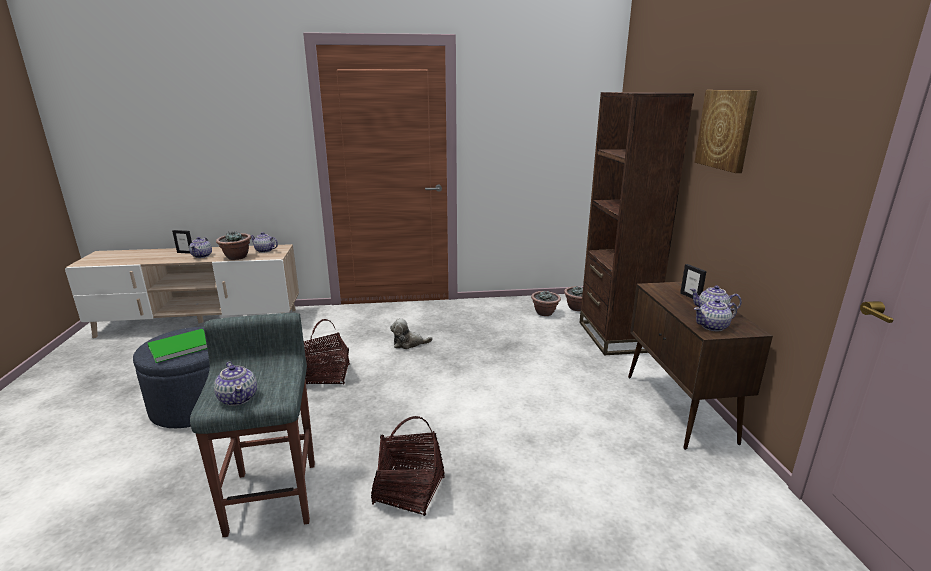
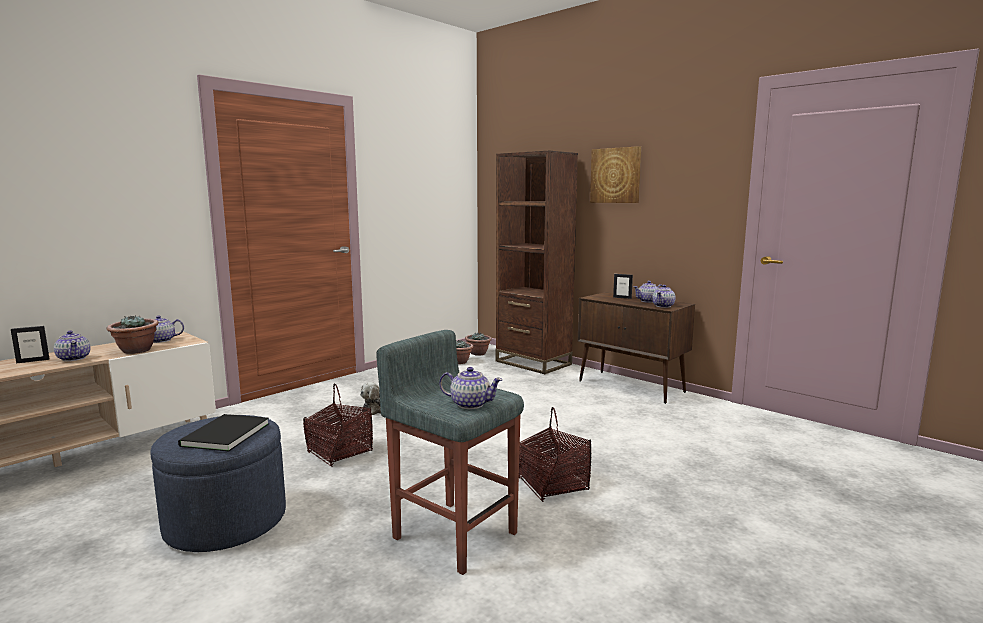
camera: 40 degrees left, 10 degrees down
(178, 347) = (222, 435): green book -> black book

